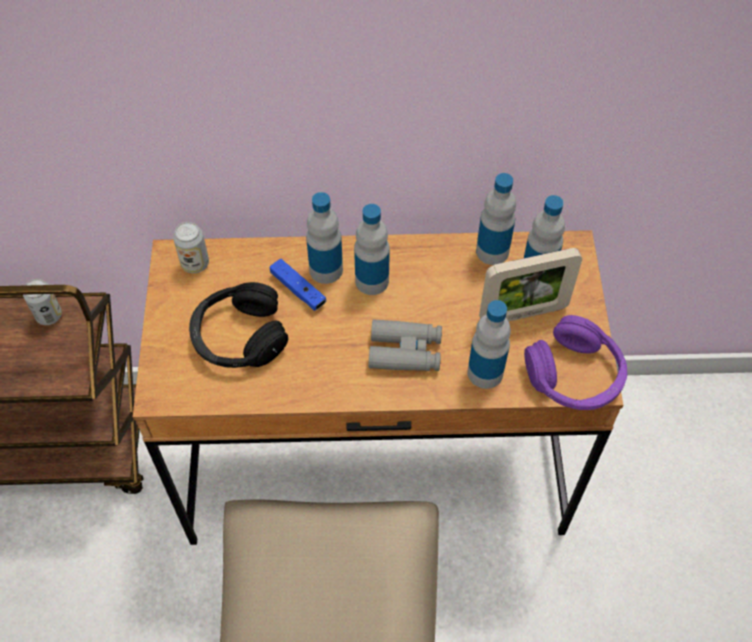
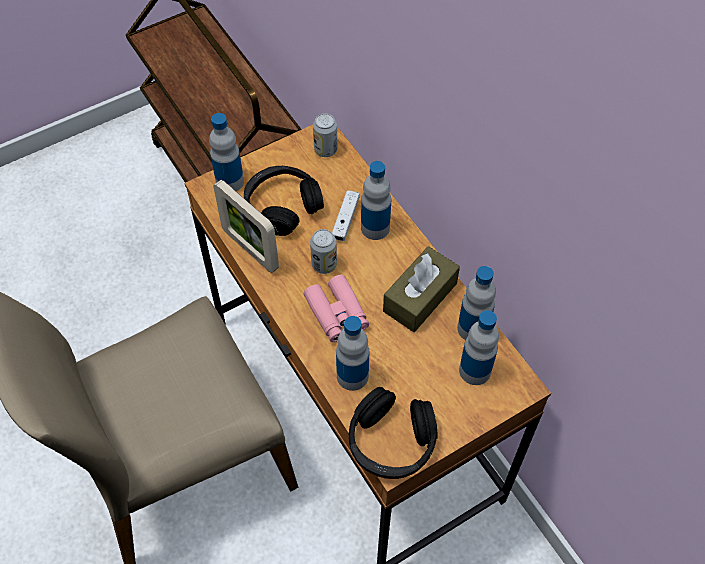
camera: 60 degrees right, 0 degrees up
(49, 315) = (263, 111): can -> can (324, 264)
(298, 289) = (345, 220): blue game controller -> white game controller
(372, 281) = (385, 261): bottle -> bottle (230, 181)
(405, 351) = (337, 313): grey binoculars -> pink binoculars
(432, 274) = (420, 297): none -> brown tissue box
(523, 313) = (426, 378): picture frame -> picture frame (250, 250)
(574, 376) = (391, 442): purple headphones -> black headphones

